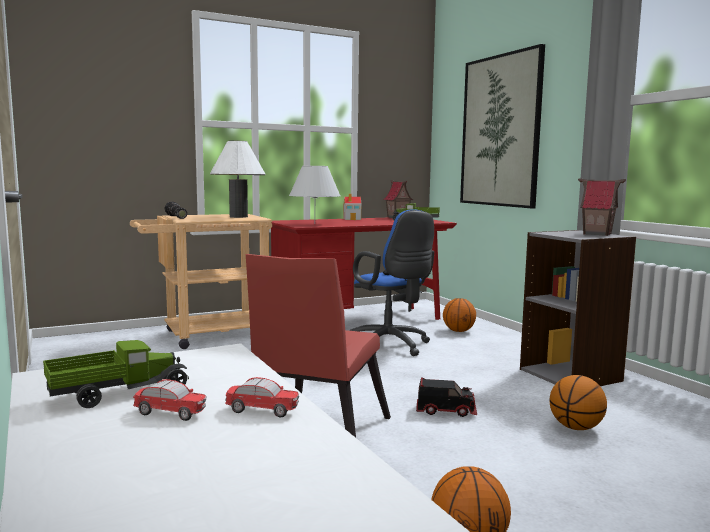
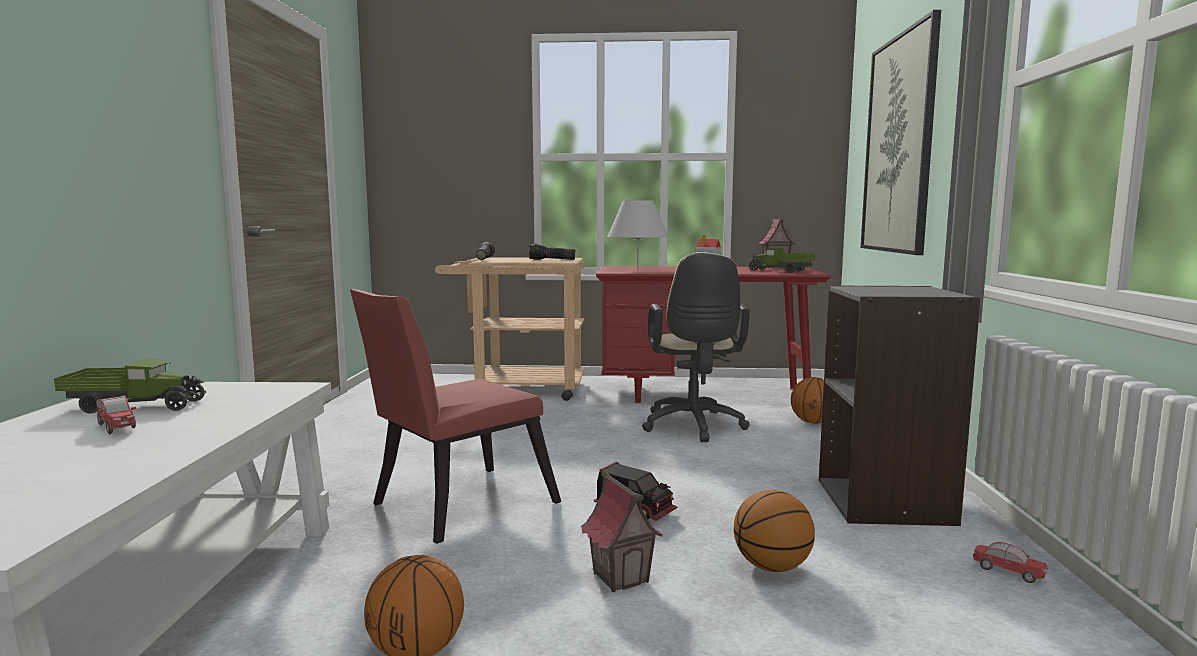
camera: 30 degrees right, 0 degrees up
(238, 217) = (551, 260): white table lamp -> flashlight
(261, 411) = (175, 438): toy car -> toy car (1007, 572)
(391, 346) = (693, 427): blue office chair -> beige office chair
(597, 234) = (929, 291): toy house -> toy house (621, 577)

